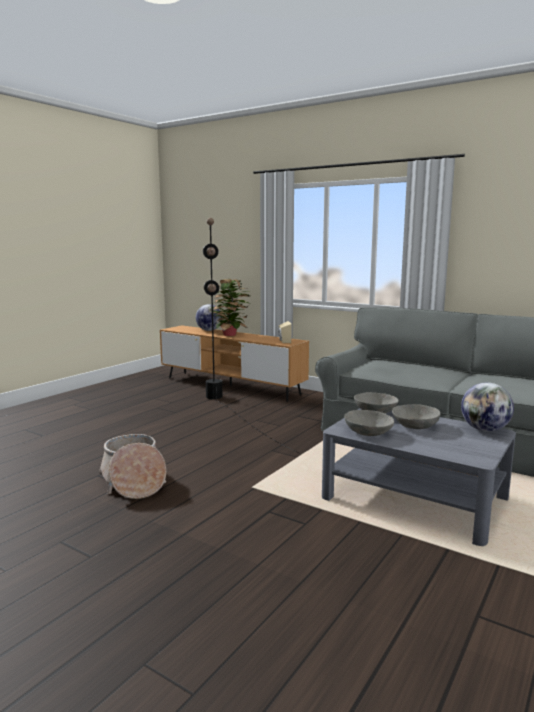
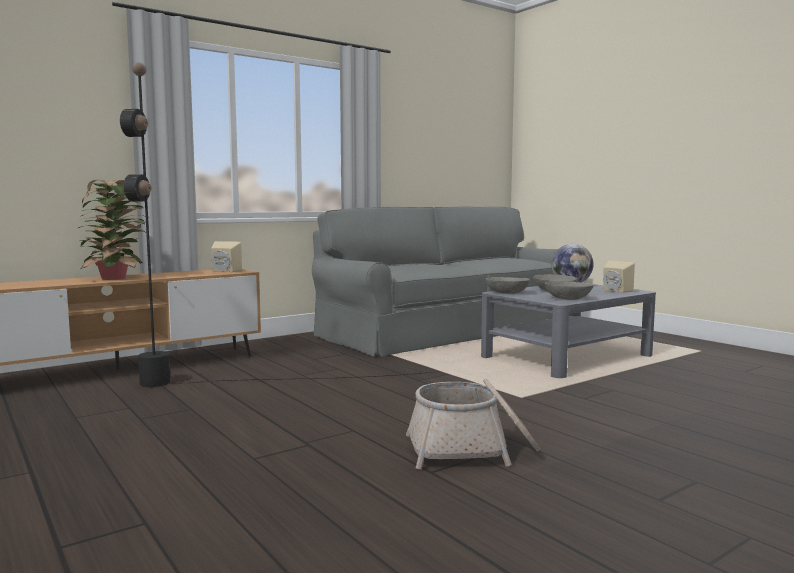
camera: 70 degrees left, 5 degrees down
(209, 330) = (46, 281): globe -> none
(460, 449) = (615, 291): none -> beige speaker

